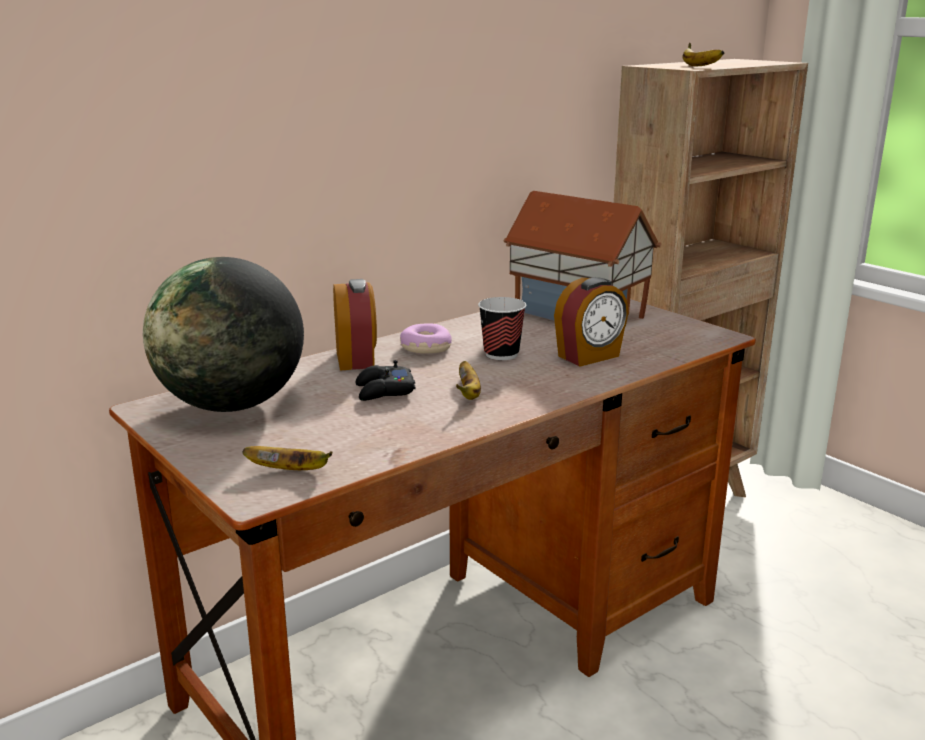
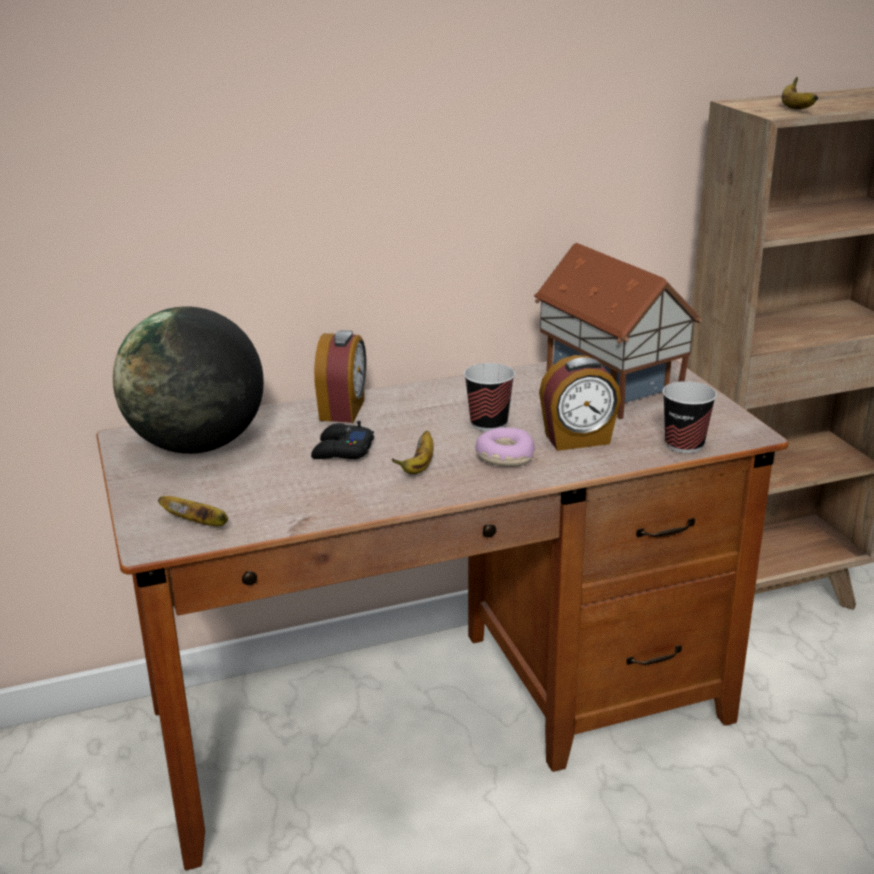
camera: 20 degrees right, 5 degrees up
(425, 347) = (419, 405): donut -> donut (504, 456)
(679, 349) = (684, 445): none -> cup

